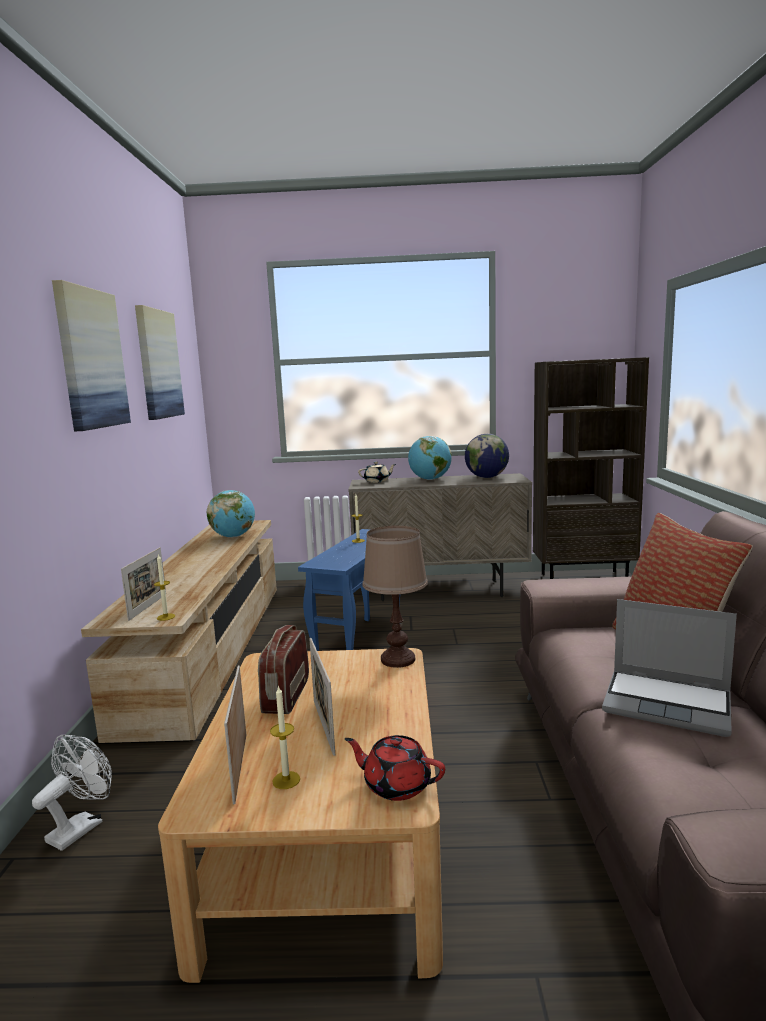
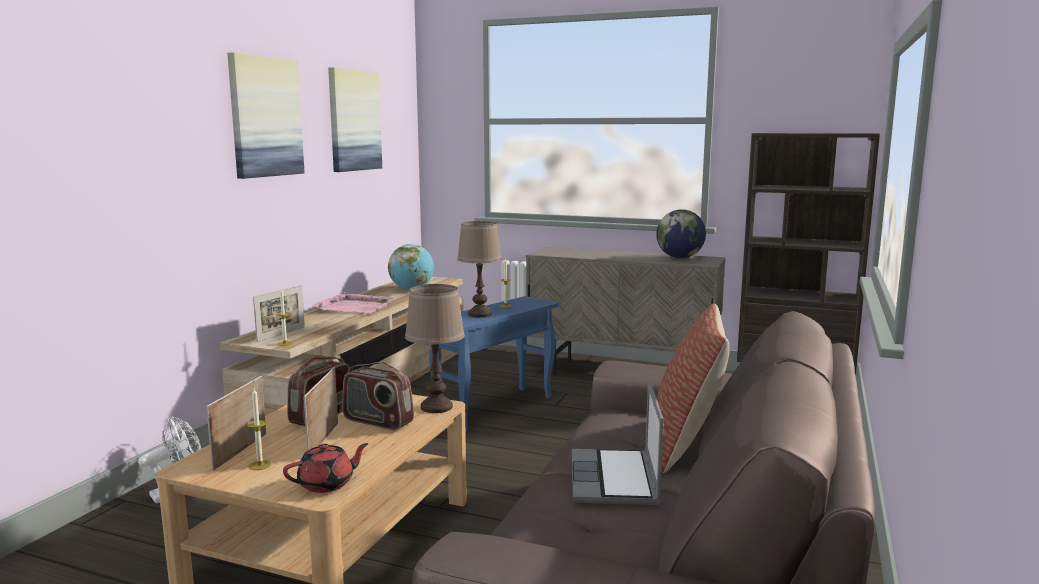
camera: 20 degrees right, 0 degrees up
(195, 563) = (354, 307): none -> pink tray
(345, 553) = (479, 314): none -> brown table lamp
(357, 690) = (377, 421): none -> radio
(377, 481) = (565, 250): beige teapot -> none
(396, 785) = (327, 484): red teapot -> red teapot turned 105 degrees clockwise
(430, 479) = (618, 254): globe -> none
(669, 703) = (615, 480): laptop -> laptop turned 45 degrees clockwise

